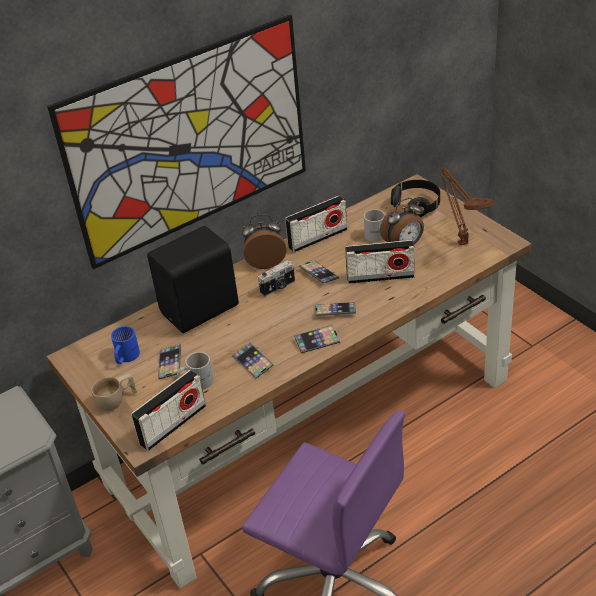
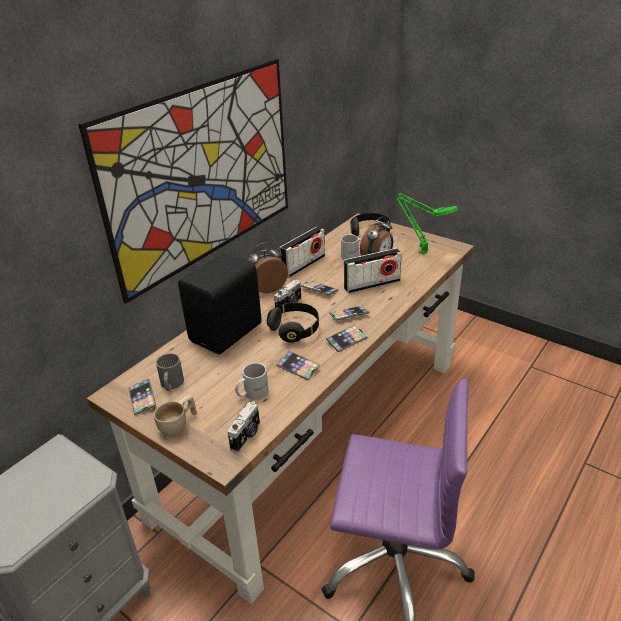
camera: 20 degrees left, 5 degrees down
(125, 357) = (170, 384): blue mug -> grey mug
(170, 364) = (218, 382): phone -> phone (142, 398)
(173, 425) = (247, 436): radio -> camera
(270, 318) = (295, 329): none -> black headphones
(461, 242) = (421, 252): brown table lamp -> green table lamp

